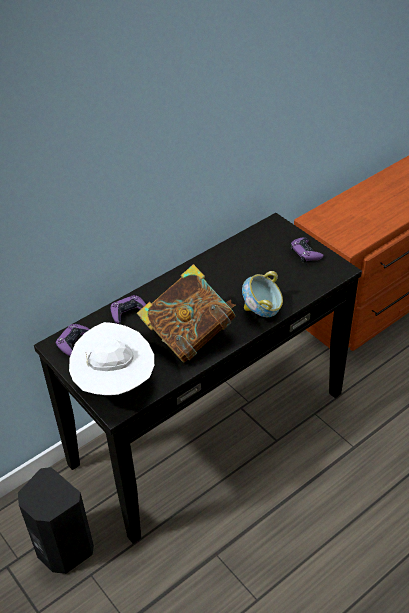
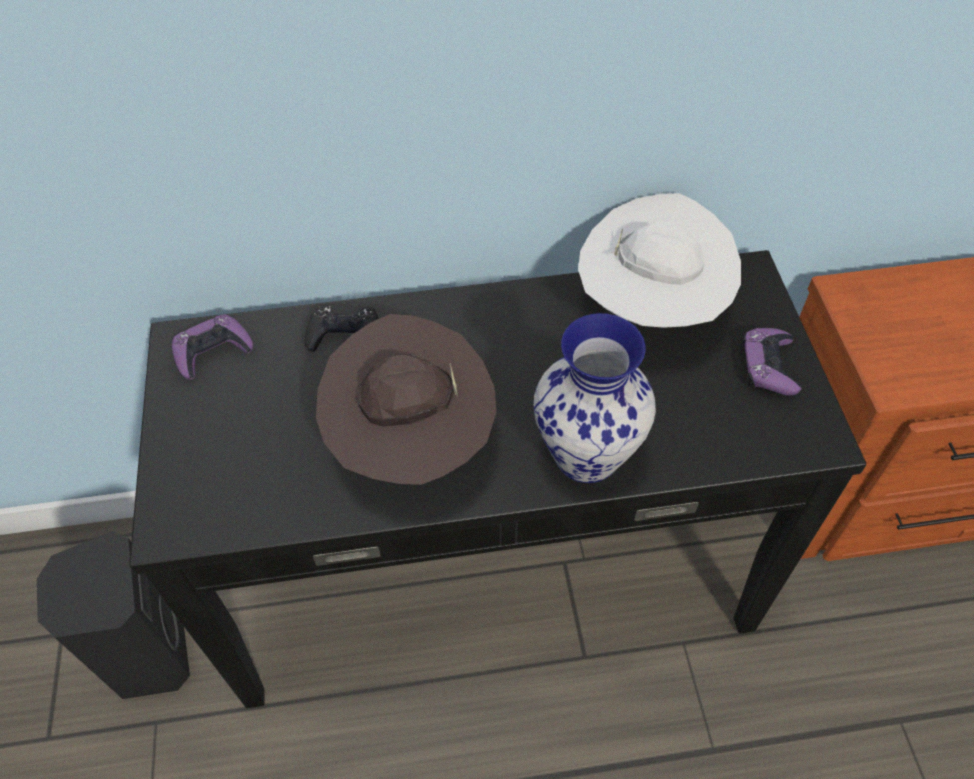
camera: 30 degrees right, 10 degrees up
(115, 383) = (211, 473): white hat -> white hat (651, 308)
(128, 312) = (345, 335): purple game controller -> black game controller
(189, 336) = (411, 440): book -> brown hat
(262, 311) = (587, 457): bowl -> vase

